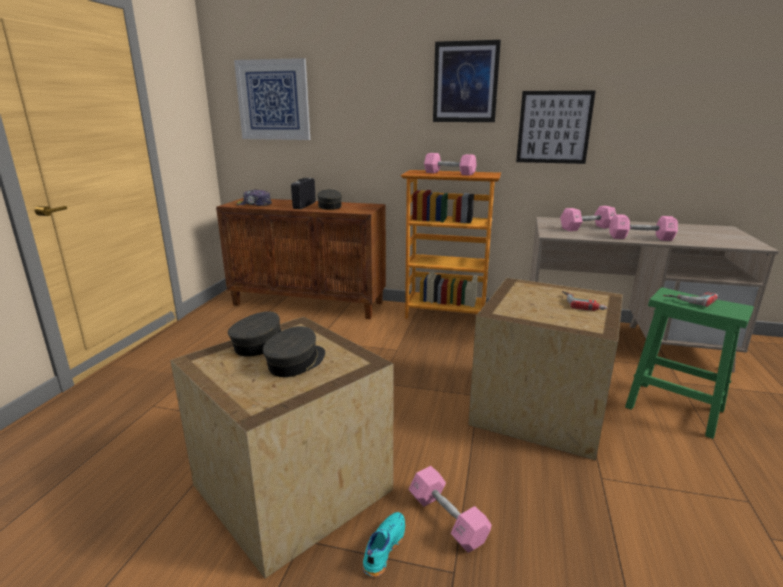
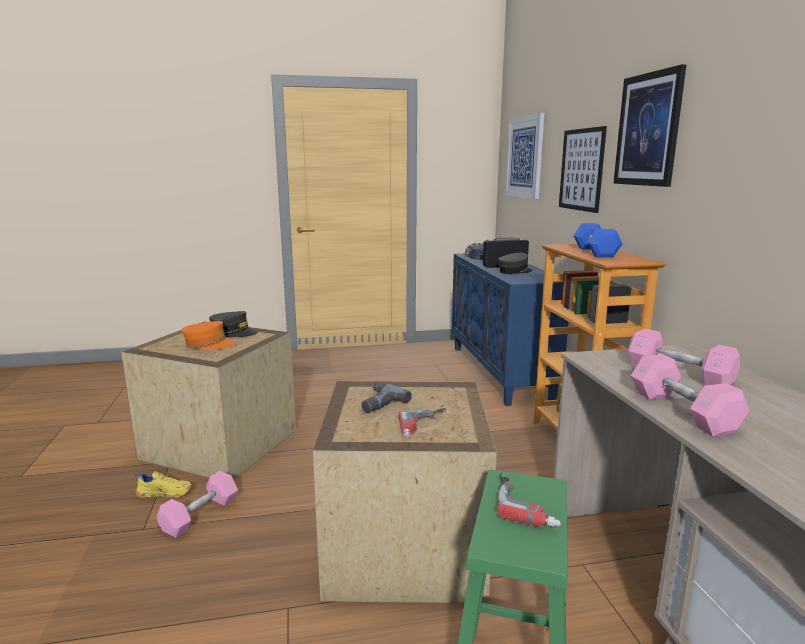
camera: 65 degrees right, 5 degrees down
(296, 362) = (209, 344): grey cap -> orange cap
(309, 303) = (500, 372): brown cabinet -> blue cabinet
(383, 548) = (165, 493): turquoise shoe -> yellow shoe
(449, 173) = (595, 252): pink dumbbell -> blue dumbbell
(533, 309) = (377, 402): none -> power drill
(554, 127) = (736, 199): picture -> picture (581, 170)

